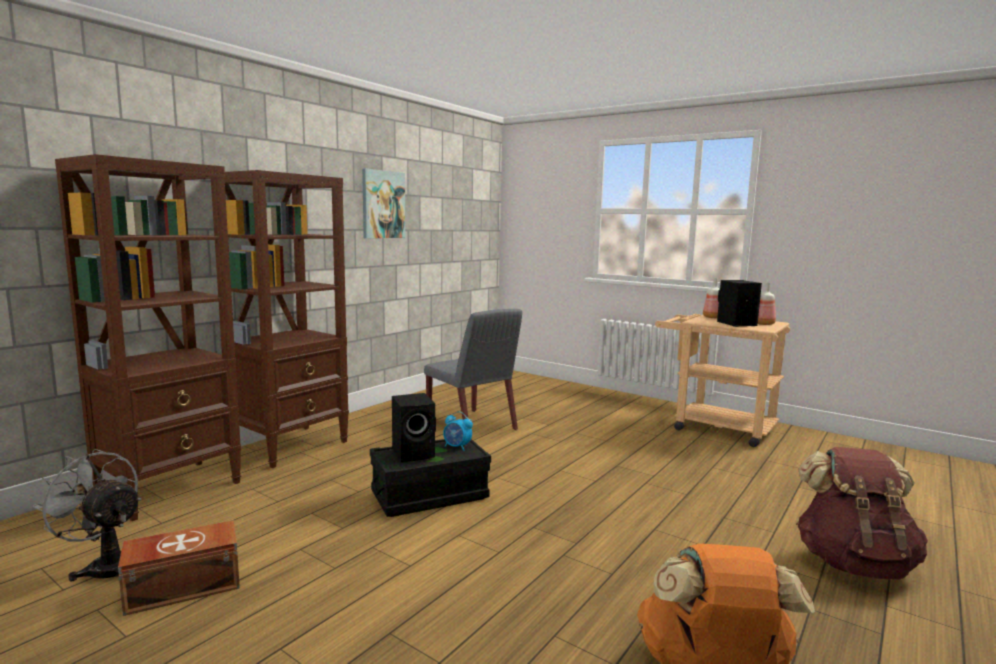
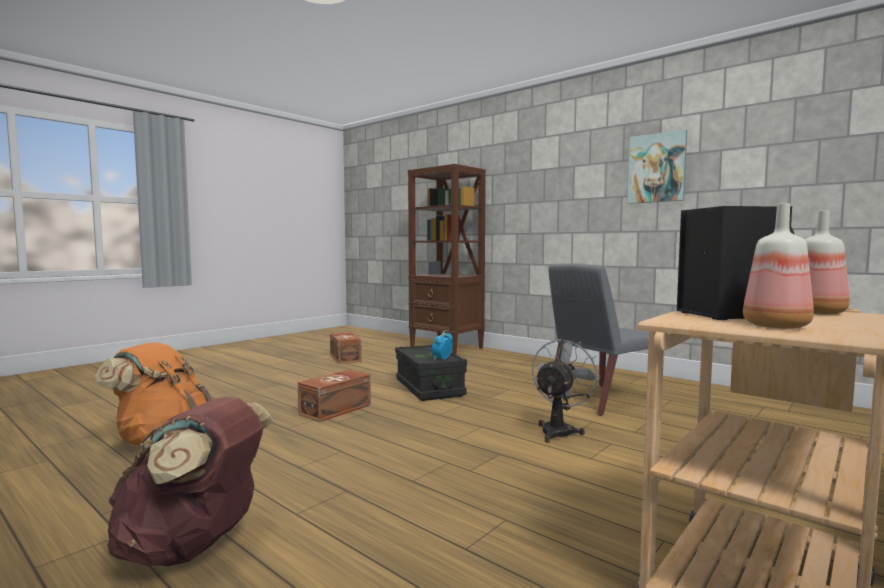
camera: 95 degrees right, 5 degrees down
(105, 566) = (369, 349): grey fan -> grey fan (559, 430)
(292, 446) = (517, 359): brown bookcase -> none
(415, 453) = (427, 351): black speaker -> none
(531, 548) = (337, 409): none -> brown storage box

